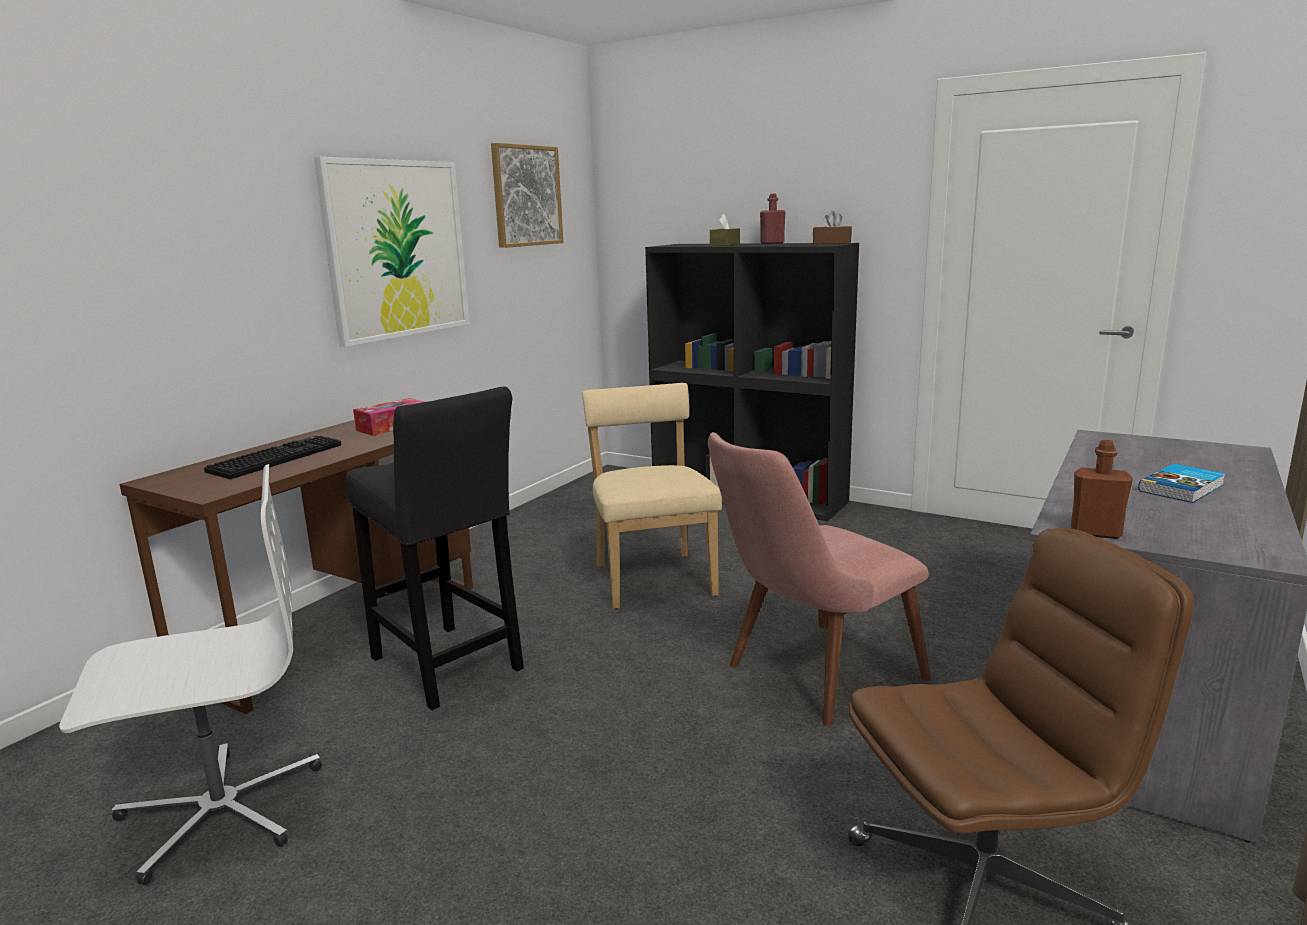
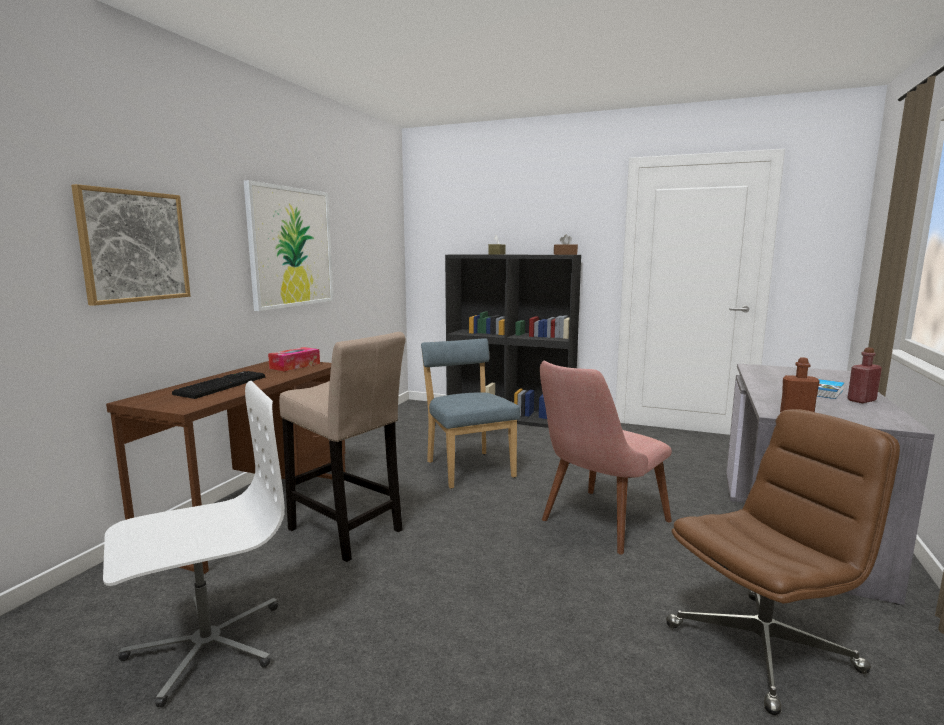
camera: 10 degrees left, 5 degrees down
(448, 668) = (348, 533): black stool -> beige stool
(526, 196) = (367, 219): picture -> picture (134, 246)
(652, 577) = (468, 468): beige chair -> blue chair
(772, 243) = (526, 254): red bottle -> red bottle (861, 400)

